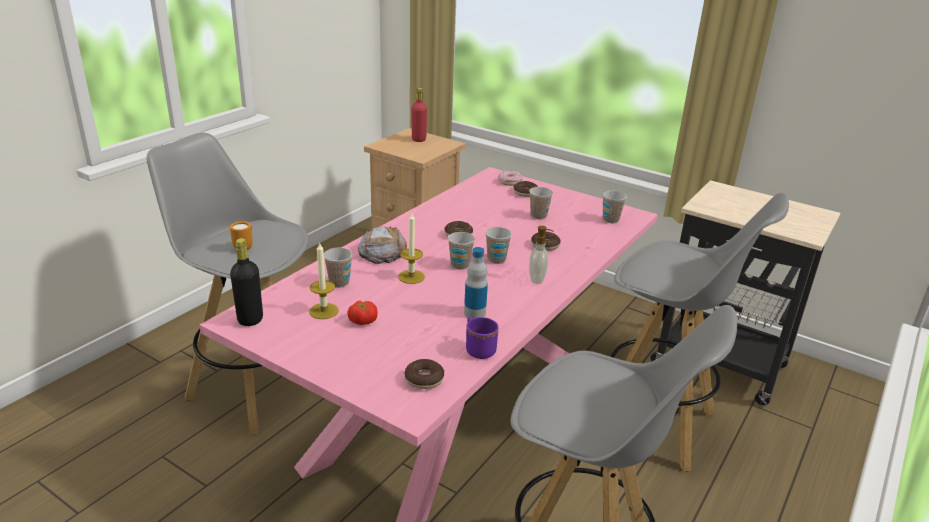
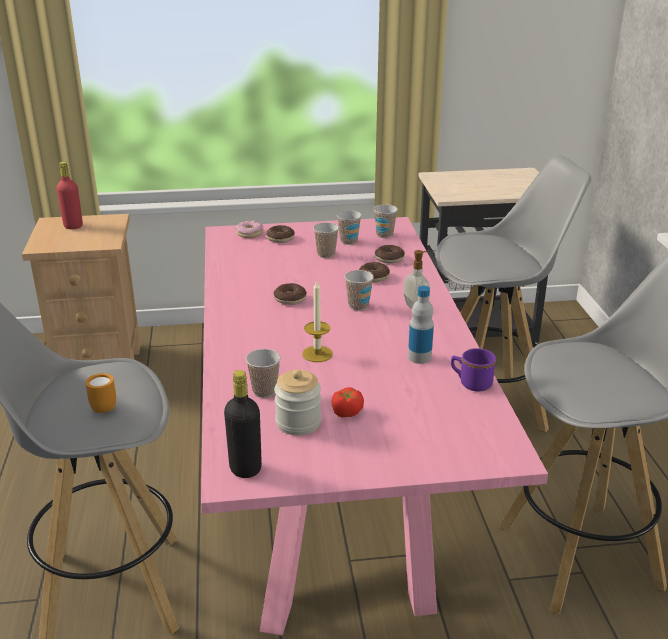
camera: 40 degrees left, 0 degrees up
(324, 311) = (298, 422): candle -> jar
(382, 251) = (251, 344): bread -> none
(424, 379) = (477, 429): donut -> donut (389, 259)
(460, 265) = (338, 324): cup -> cup (348, 241)

